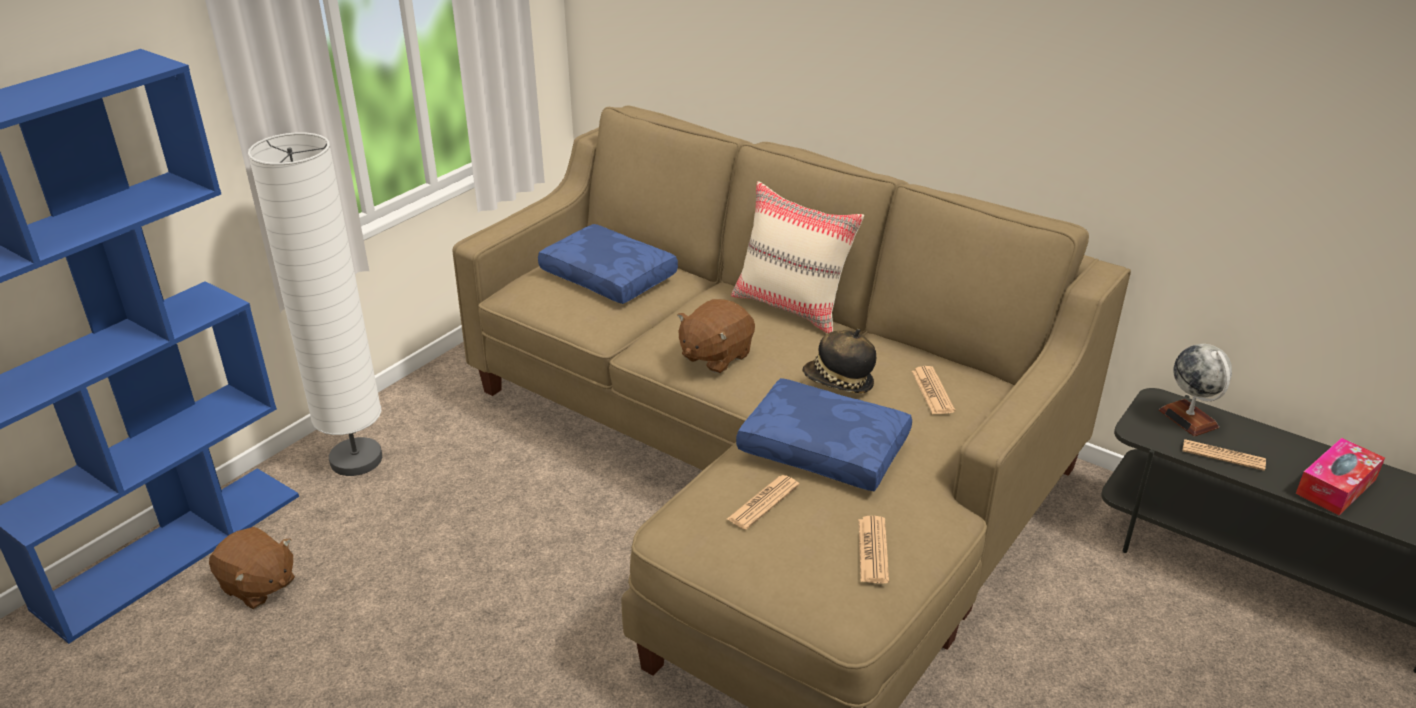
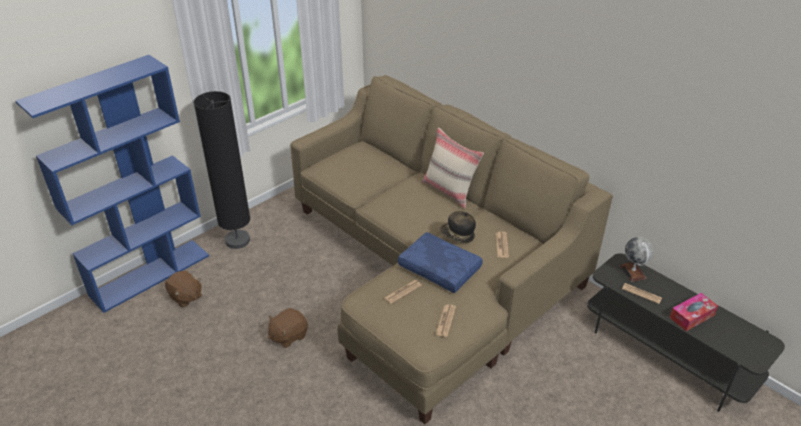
camera: 10 degrees right, 5 degrees up
(356, 460) = (237, 240): white floor lamp -> black floor lamp
(610, 276) = (365, 164): blue pillow -> none
(715, 356) = (404, 214): brown plush toy -> brown plush toy (288, 336)

